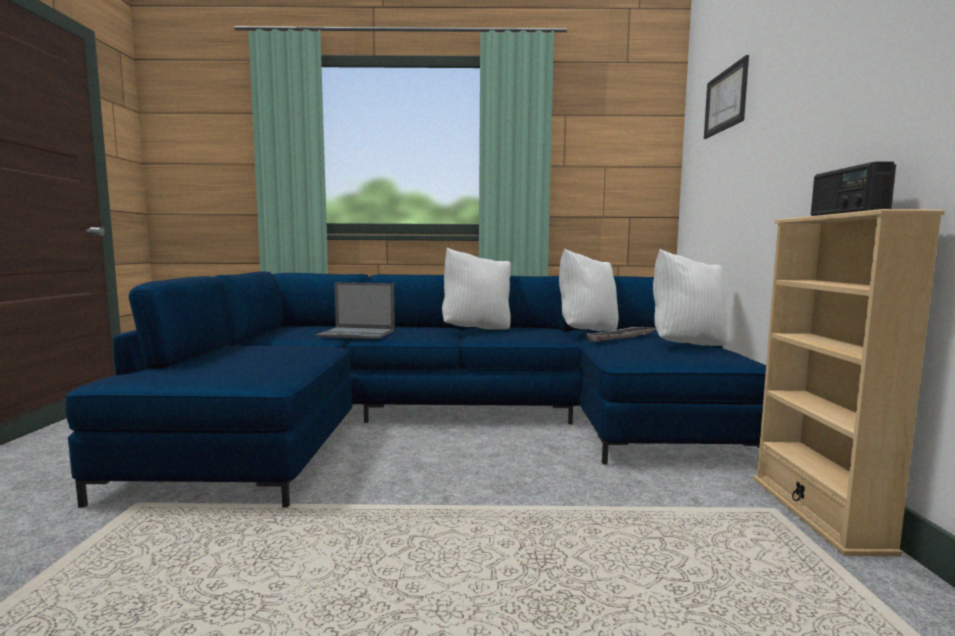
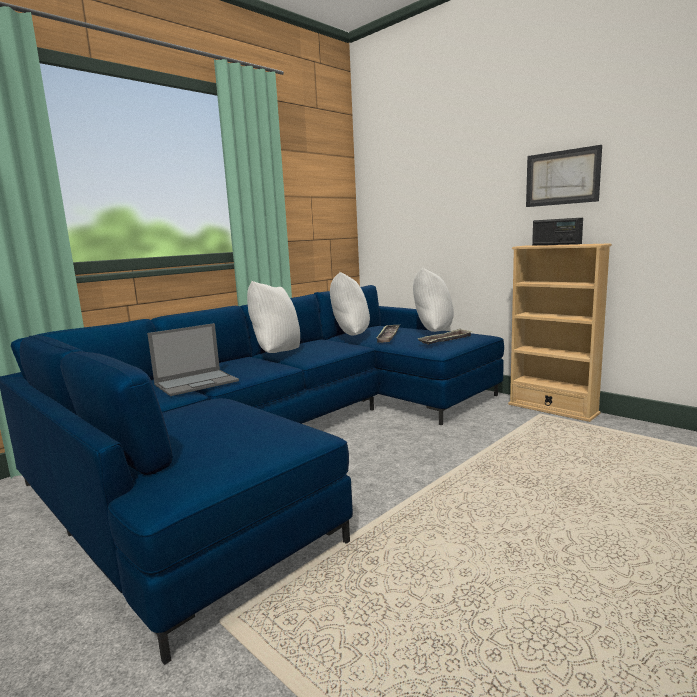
camera: 45 degrees left, 5 degrees up
(665, 354) = (445, 340): none -> tray
(725, 100) = (412, 155): picture -> picture (562, 177)

